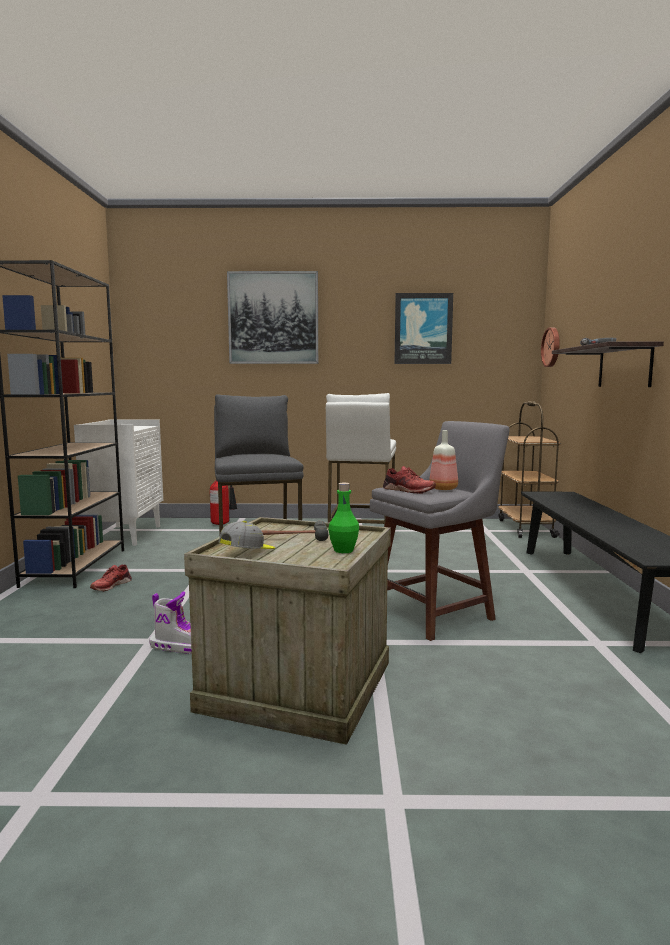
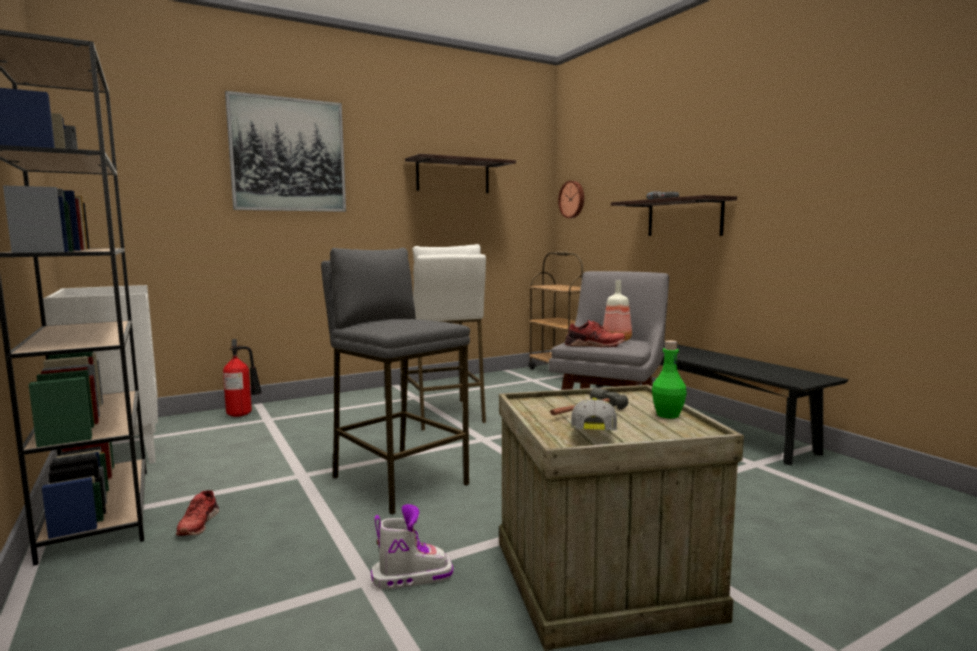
camera: 30 degrees left, 0 degrees up
(423, 329) = (453, 176): picture -> shelf

